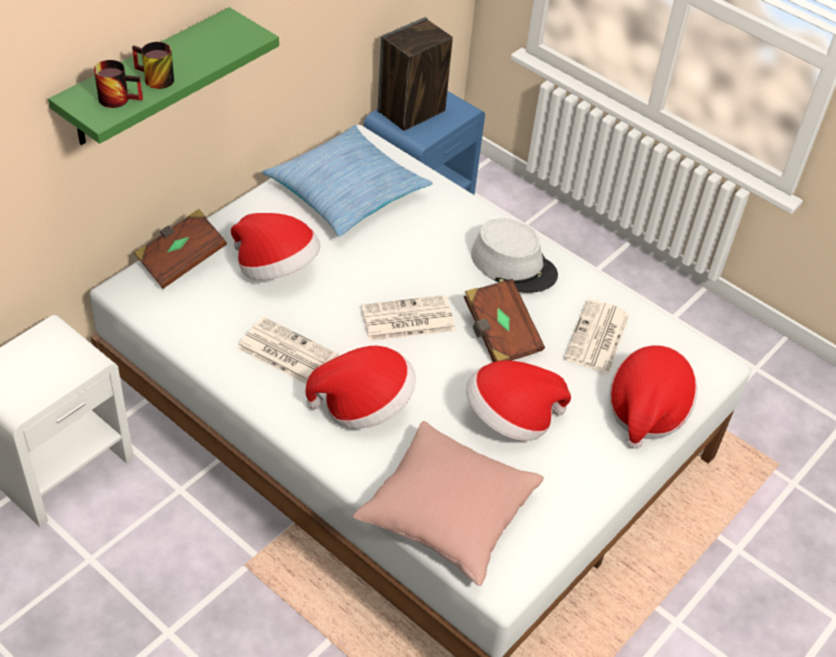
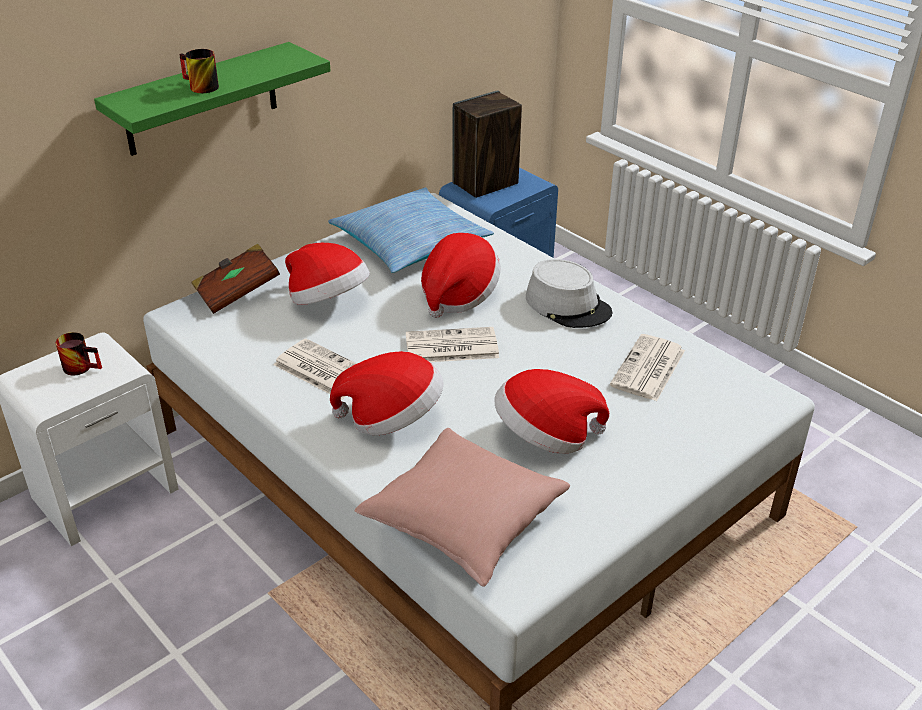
camera: 10 degrees right, 10 degrees down
(119, 97) = (162, 98): mug -> mug (83, 366)
(500, 334) = (545, 362): brown book -> none
(646, 411) = (694, 435): hat -> hat (458, 295)

